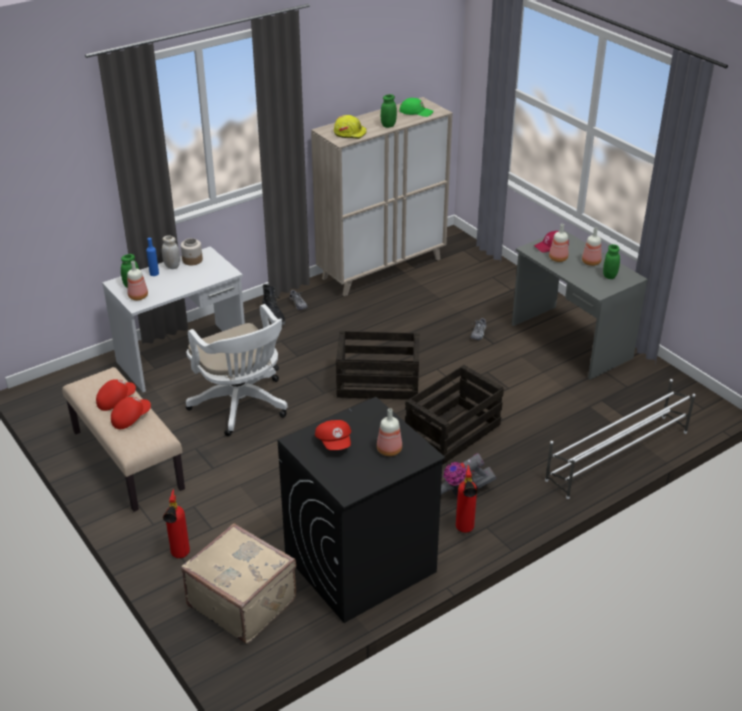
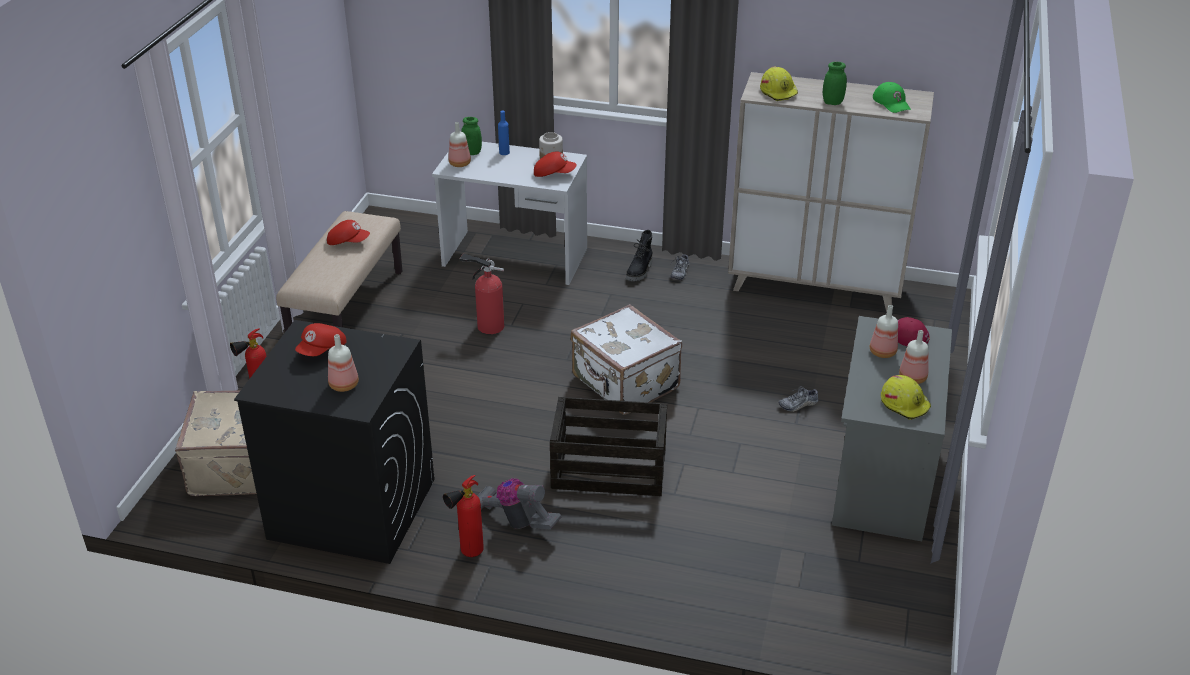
camera: 50 degrees right, 0 degrees up
(130, 418) = (333, 261): red cap -> red cap (554, 174)
(172, 266) = (527, 154): white jar -> none
(242, 406) = (488, 325): white office chair -> fire extinguisher
(379, 383) = (624, 384): crate -> white suitcase
(609, 276) = (905, 403): green jar -> yellow hard hat
(616, 456) = (719, 610): white shoe rack -> none

